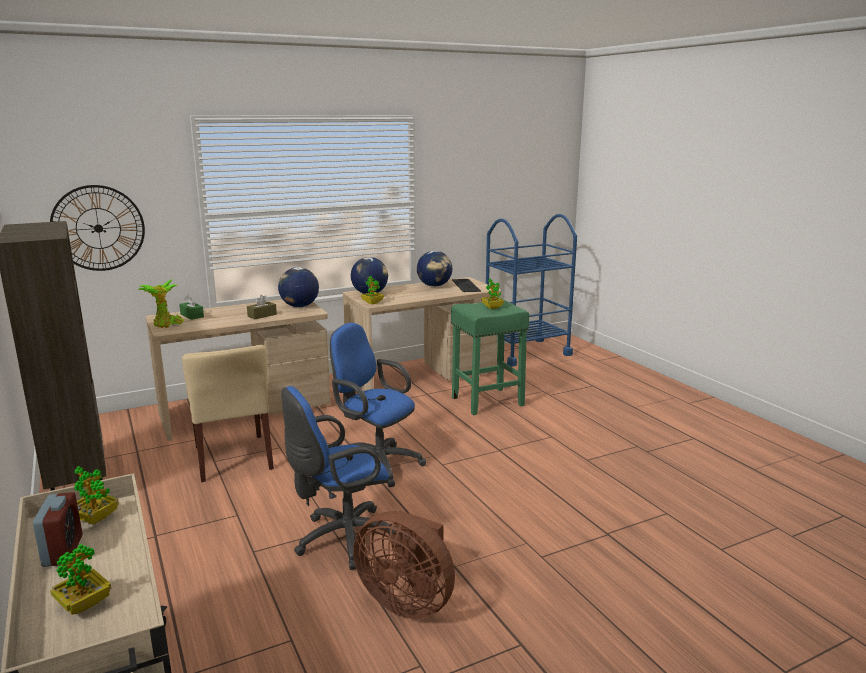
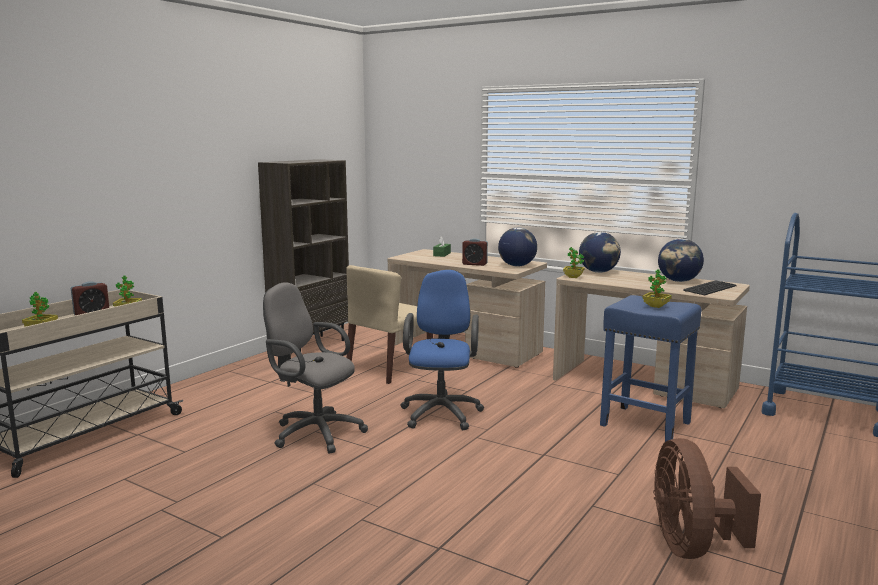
camera: 60 degrees right, 5 degrees down
(98, 228) = (413, 176): wall clock -> none
(166, 325) = (412, 255): potted plant -> none
(262, 315) = (474, 264): brown tissue box -> alarm clock
(342, 540) = (314, 433): blue office chair -> grey office chair
(407, 601) = (251, 477): brown fan -> brown fan (692, 546)
(486, 402) = (643, 424): green stool -> blue stool

